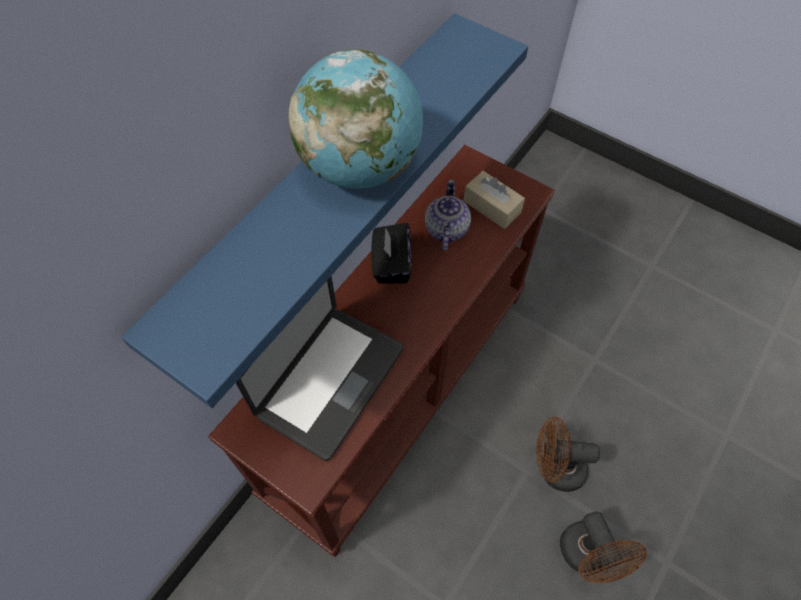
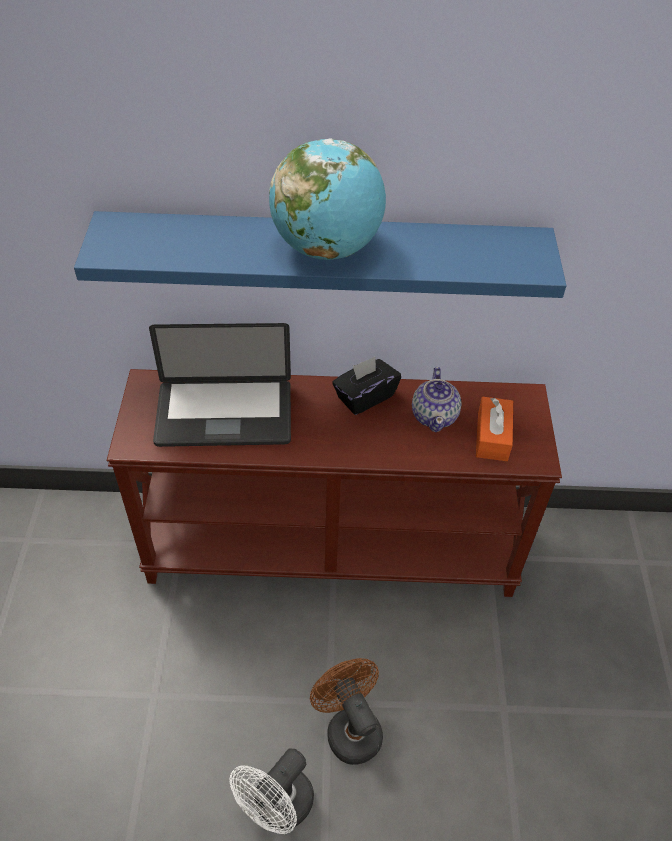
camera: 55 degrees right, 10 degrees down
(446, 229) = (435, 415): teapot -> teapot turned 120 degrees clockwise
(492, 206) = (492, 436): beige tissue box -> orange tissue box
(588, 556) = (278, 808): brown fan -> white fan

